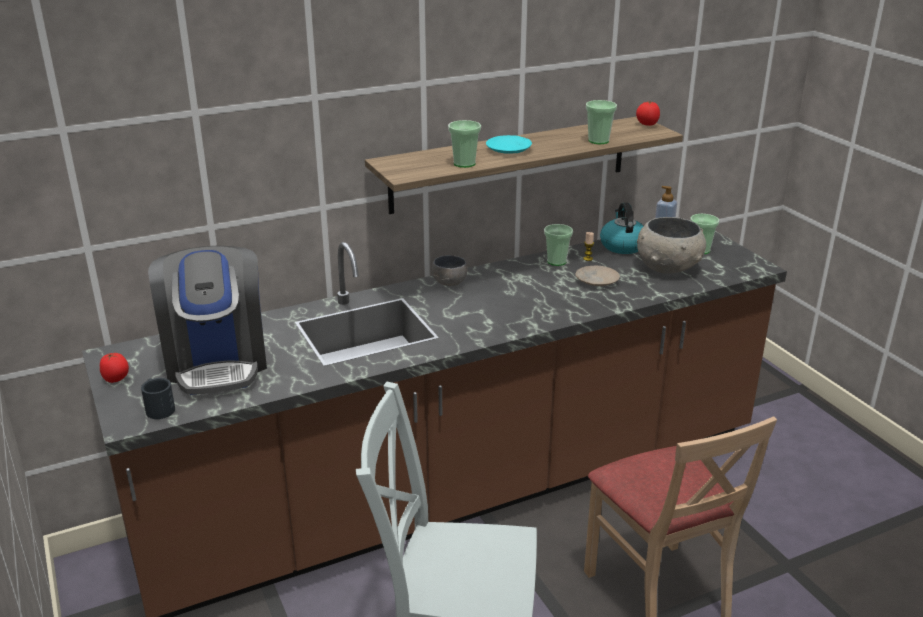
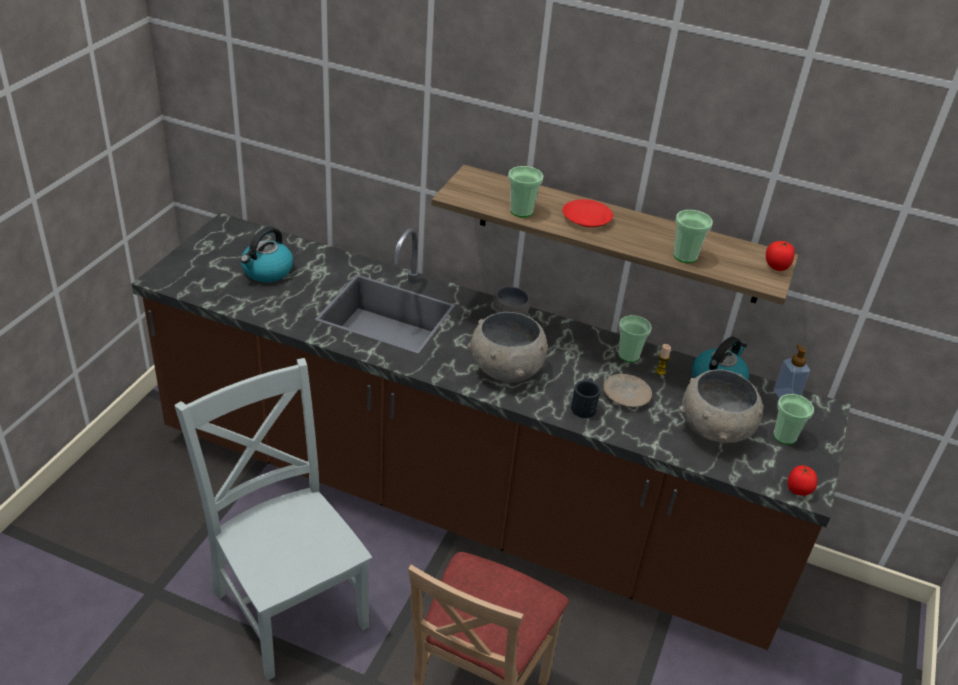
camera: 45 degrees right, 10 degrees up
(116, 379) = (202, 245): tomato -> tomato (798, 491)
(158, 407) = (189, 280): black mug -> black mug (584, 405)
(217, 361) = (267, 271): coffee machine -> kettle
(509, 150) = (587, 219): turquoise plate -> red plate
(509, 311) = (506, 369): none -> grey bowl

